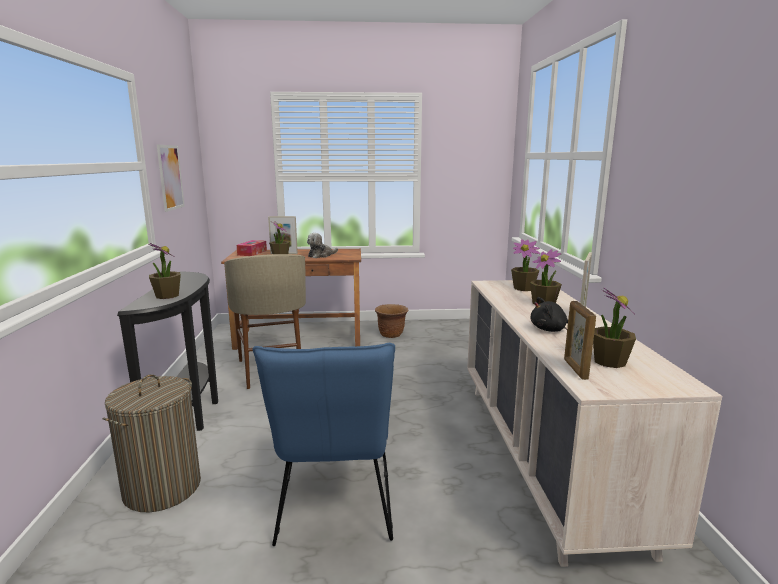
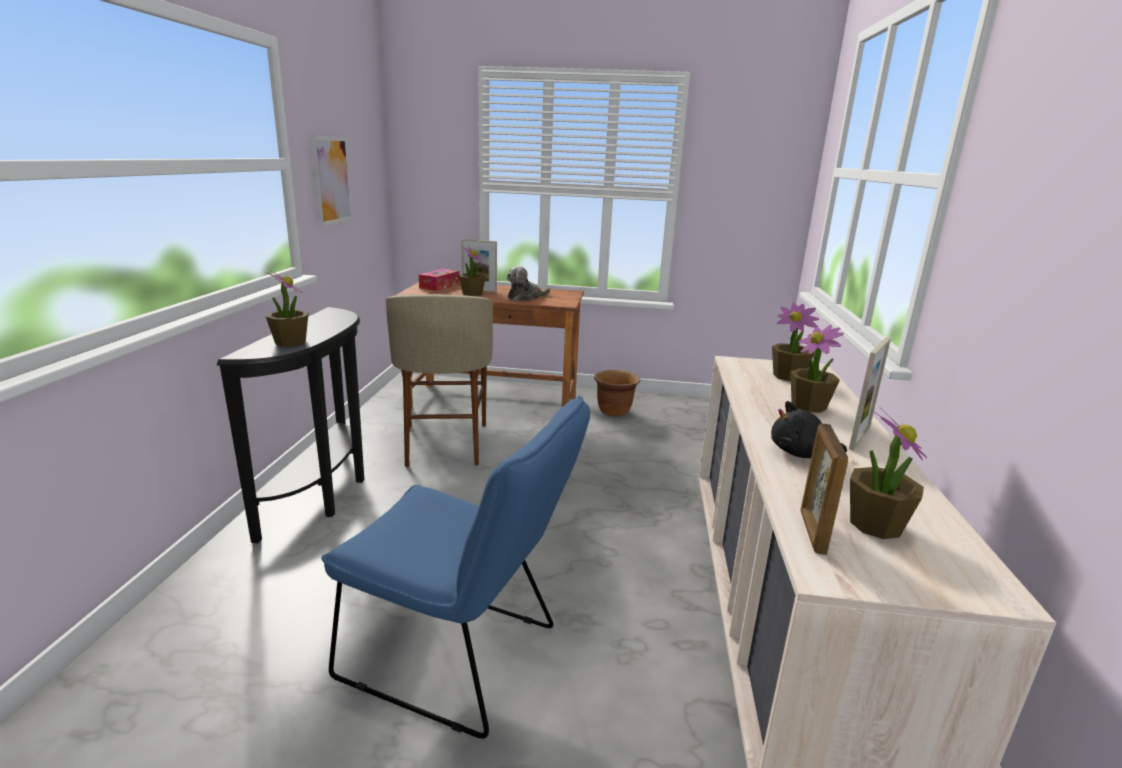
camera: 10 degrees right, 5 degrees up
(162, 488) = (258, 591): laundry basket -> none
(334, 508) = (461, 657): blue chair -> blue chair turned 75 degrees counterclockwise

